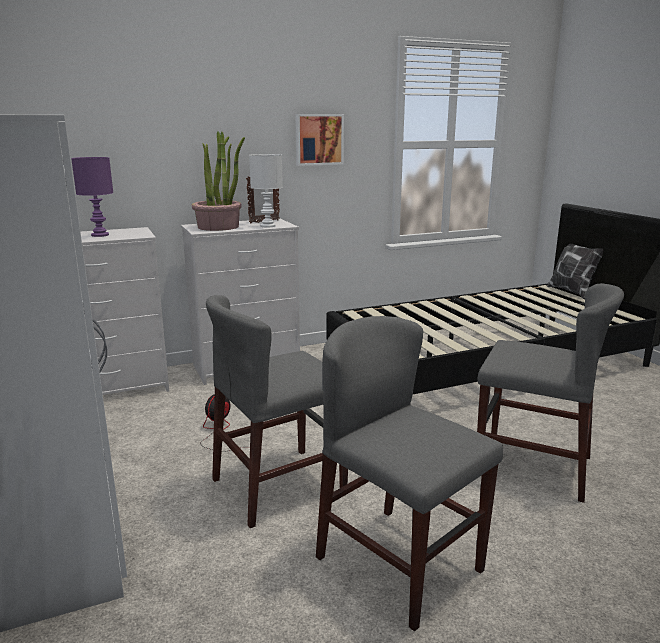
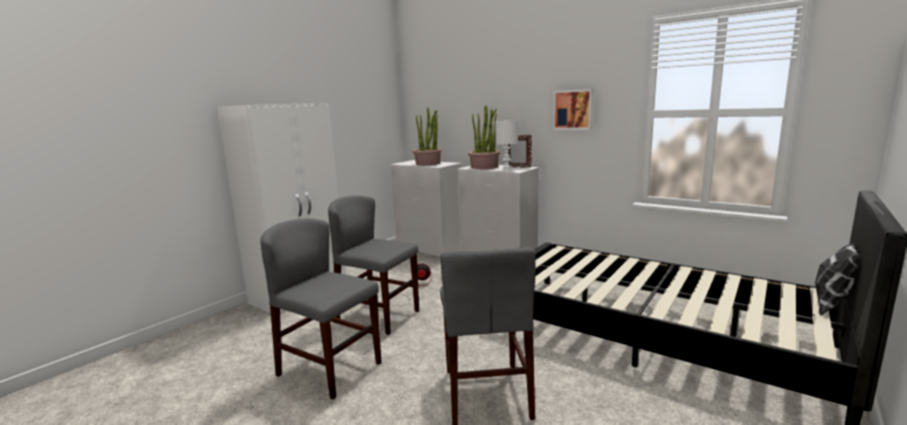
camera: 60 degrees right, 5 degrees down
(100, 235) = (428, 163): purple table lamp -> potted plant
(399, 563) = (329, 369): grey chair -> grey chair turned 75 degrees counterclockwise

